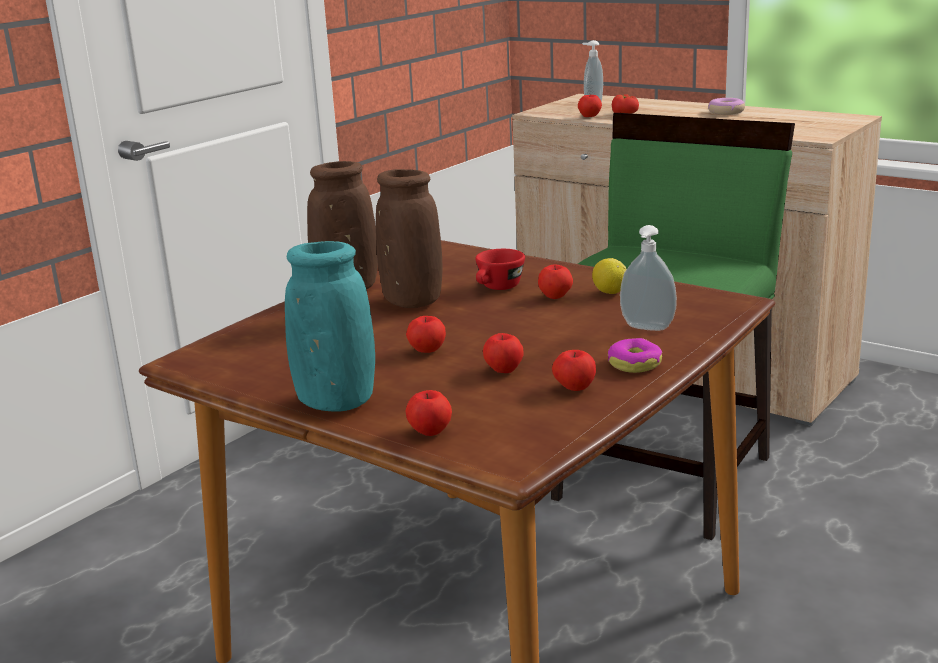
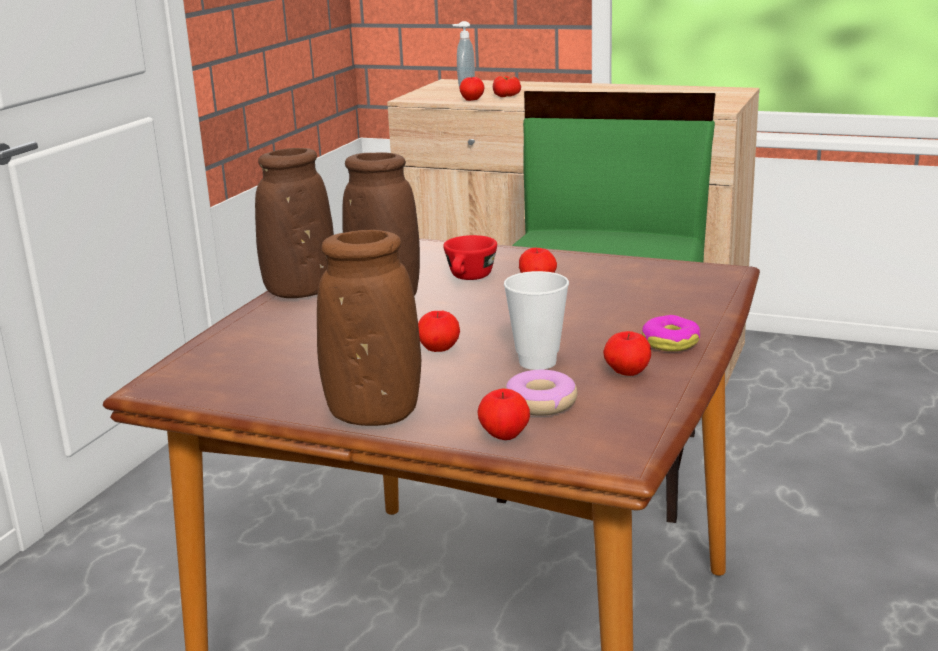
camera: 15 degrees left, 0 degrees up
(336, 402) = (374, 415): turquoise vase -> brown vase
(503, 370) = (537, 362): apple -> cup
(609, 292) = (591, 273): lemon -> none
(646, 328) = (656, 306): soap dispenser -> none
(726, 112) = (607, 90): donut -> donut (541, 403)

